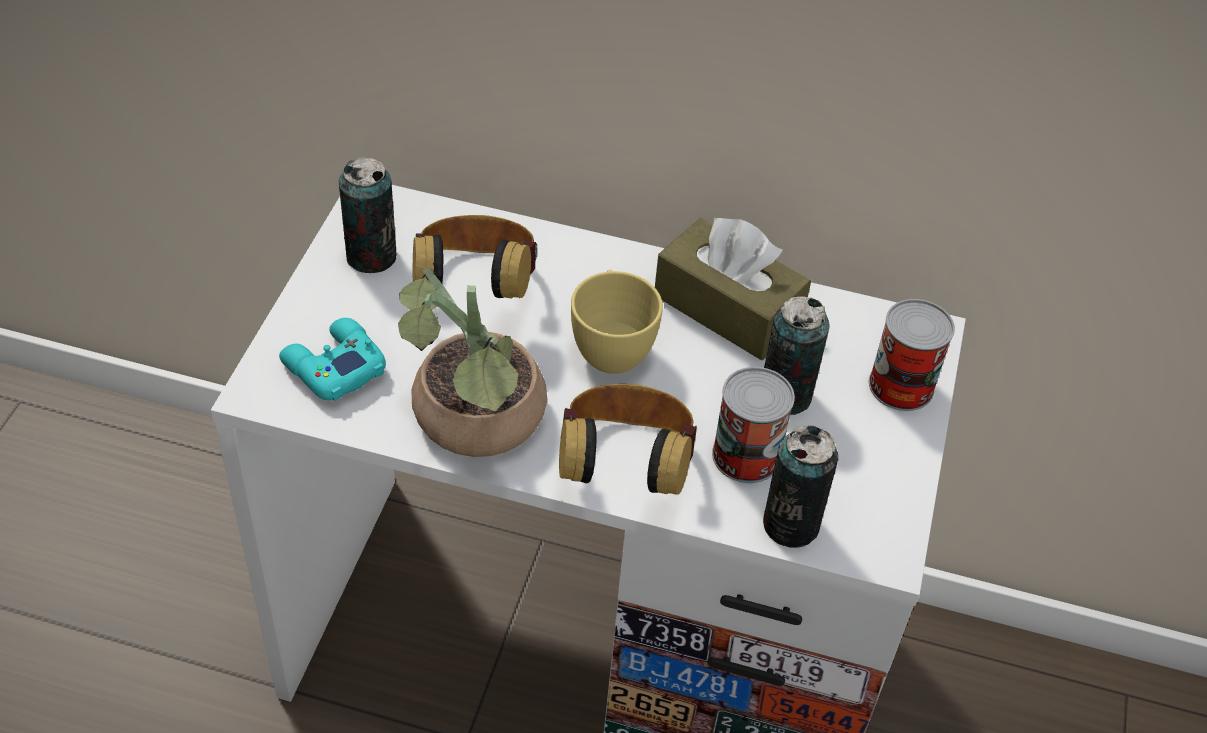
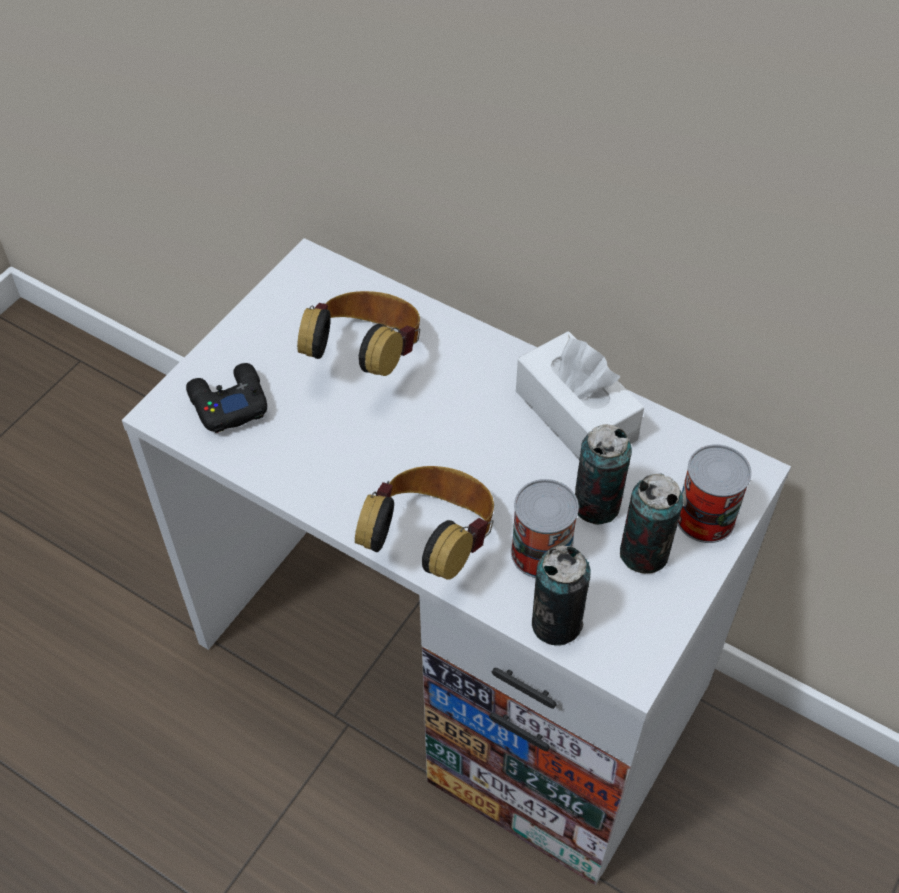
camera: 20 degrees right, 5 degrees up
(333, 367) = (228, 403): turquoise game controller -> black game controller
(371, 256) = (293, 312): can -> can (644, 553)
(475, 426) = (322, 478): potted plant -> none
(611, 347) = (462, 430): yellow cup -> none
(727, 308) = (575, 415): brown tissue box -> white tissue box

